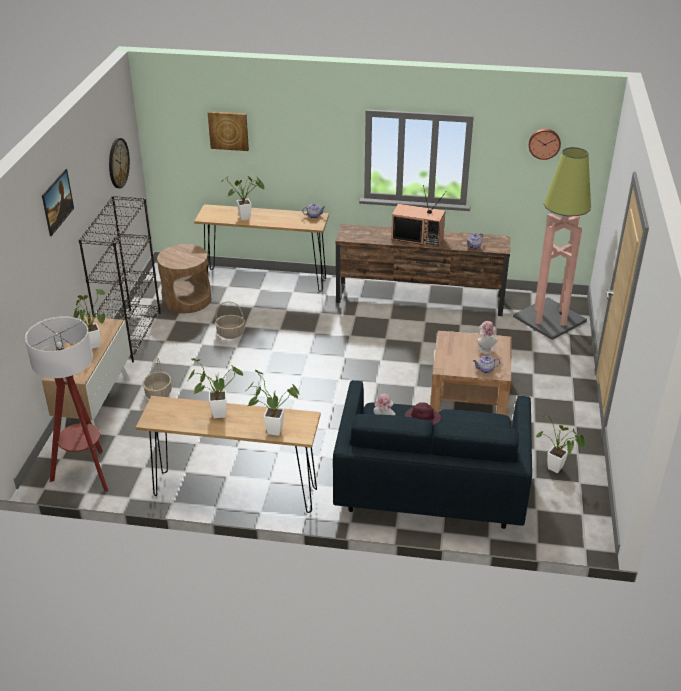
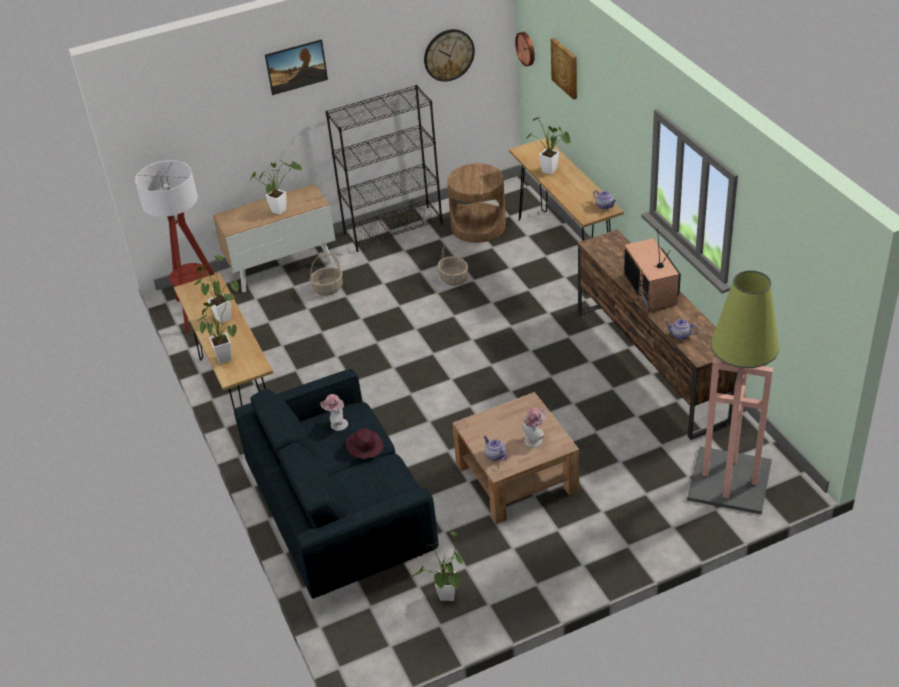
camera: 60 degrees right, 5 degrees up
(544, 143) = (794, 256): wall clock -> wall clock (526, 48)

